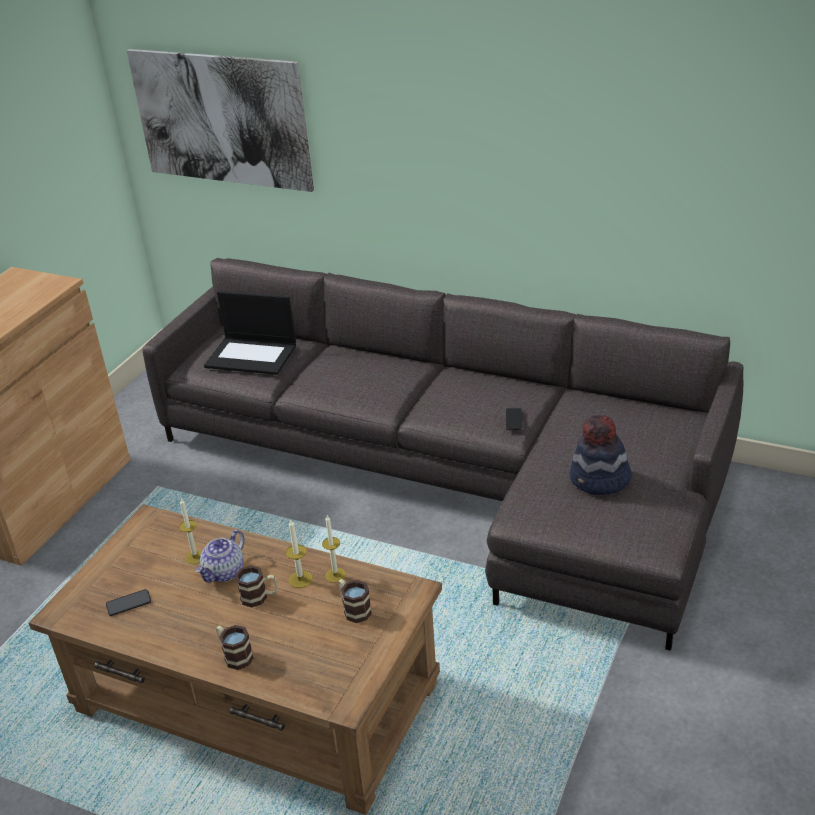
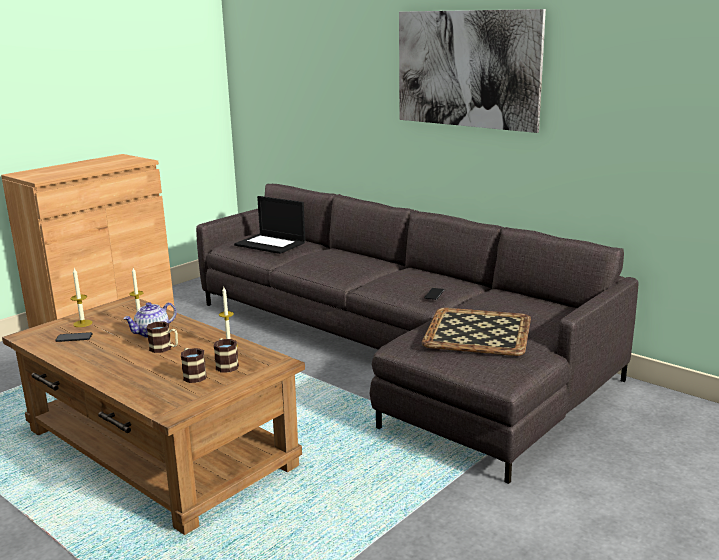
camera: 15 degrees right, 15 degrees down
(221, 119) = (287, 82): picture -> picture (467, 69)
(234, 655) = (118, 374): mug -> mug (193, 375)
(300, 579) = (202, 344): candle -> candle (82, 323)
(599, 480) = (478, 332): hat -> tray

